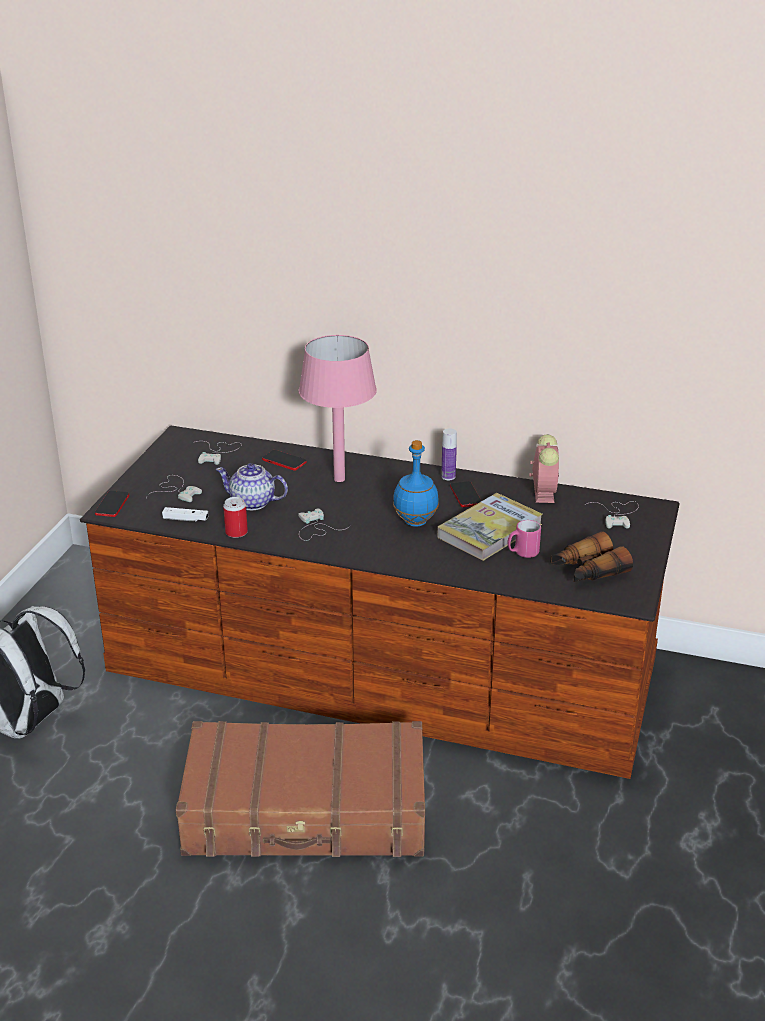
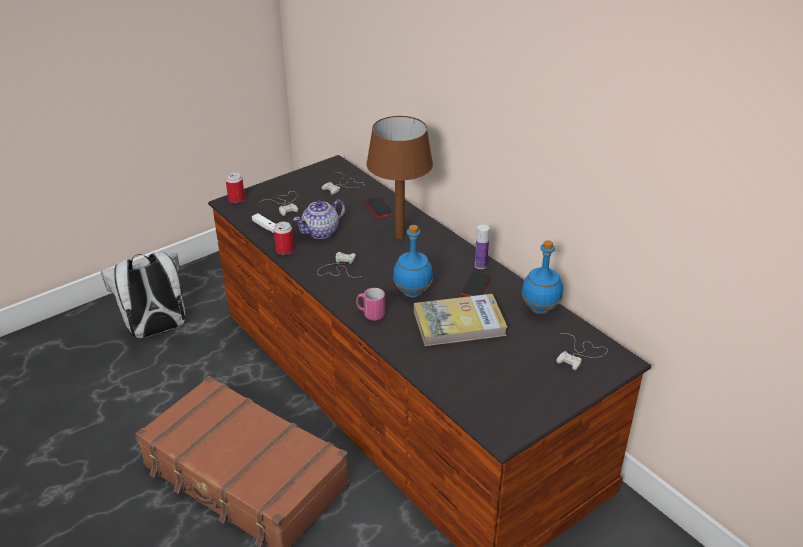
camera: 35 degrees right, 5 degrees up
(112, 505) = (236, 199): phone -> can
(253, 503) = (321, 232): teapot -> teapot turned 90 degrees counterclockwise
(340, 479) = (400, 236): pink table lamp -> brown table lamp
(522, 553) = (462, 353): pink mug -> pink mug (370, 314)
(543, 492) = (540, 308): alarm clock -> blue bottle
(587, 571) = (496, 392): binoculars -> none

